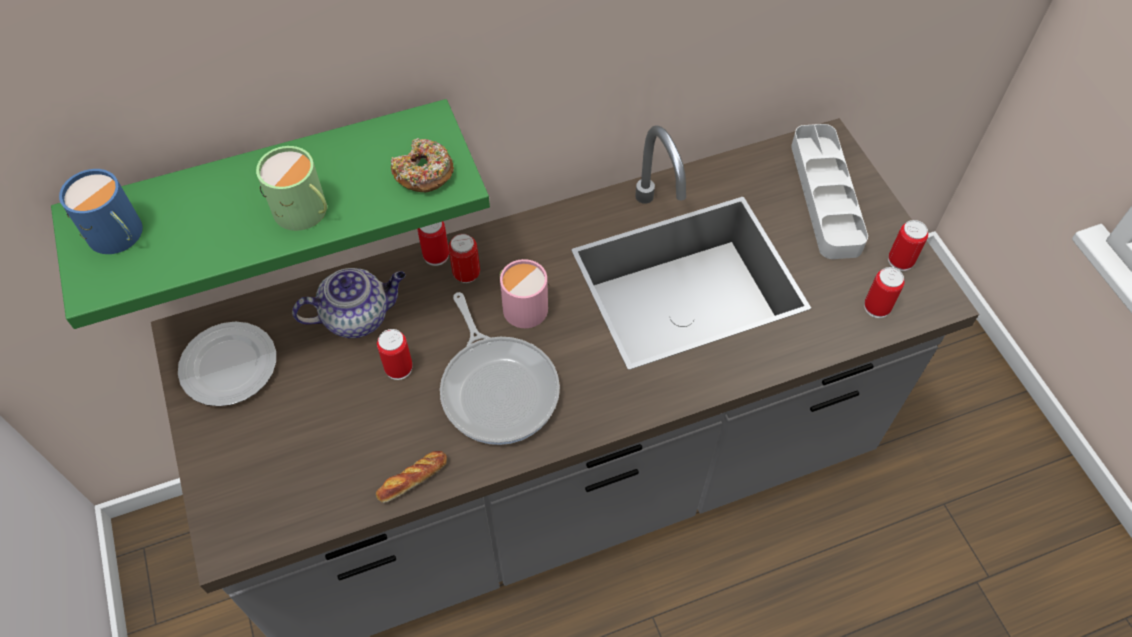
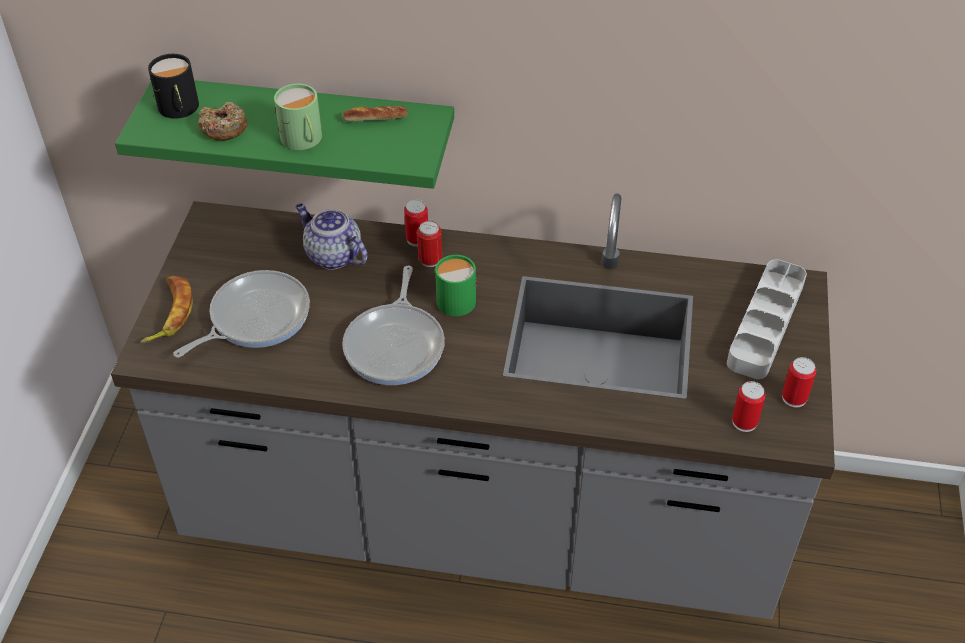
camera: 30 degrees right, 10 degrees down
(118, 236) = (178, 108): blue mug -> black mug
(218, 474) = (169, 313): none -> banana
(230, 366) = (224, 250): plate -> none
(323, 431) = (255, 318): none -> frying pan
(358, 316) = (332, 255): teapot -> teapot turned 150 degrees counterclockwise
(398, 368) = (335, 301): can -> none
(413, 479) = (293, 375): bread -> bread (375, 118)
(423, 173) = (399, 146): donut -> donut (223, 128)
(522, 305) = (455, 298): pink mug -> green mug

